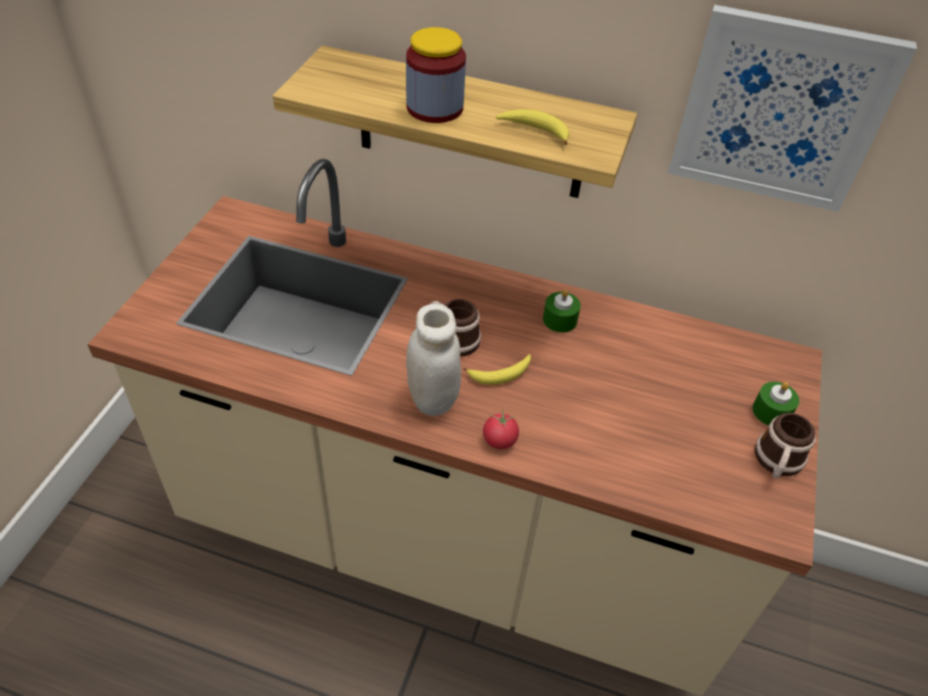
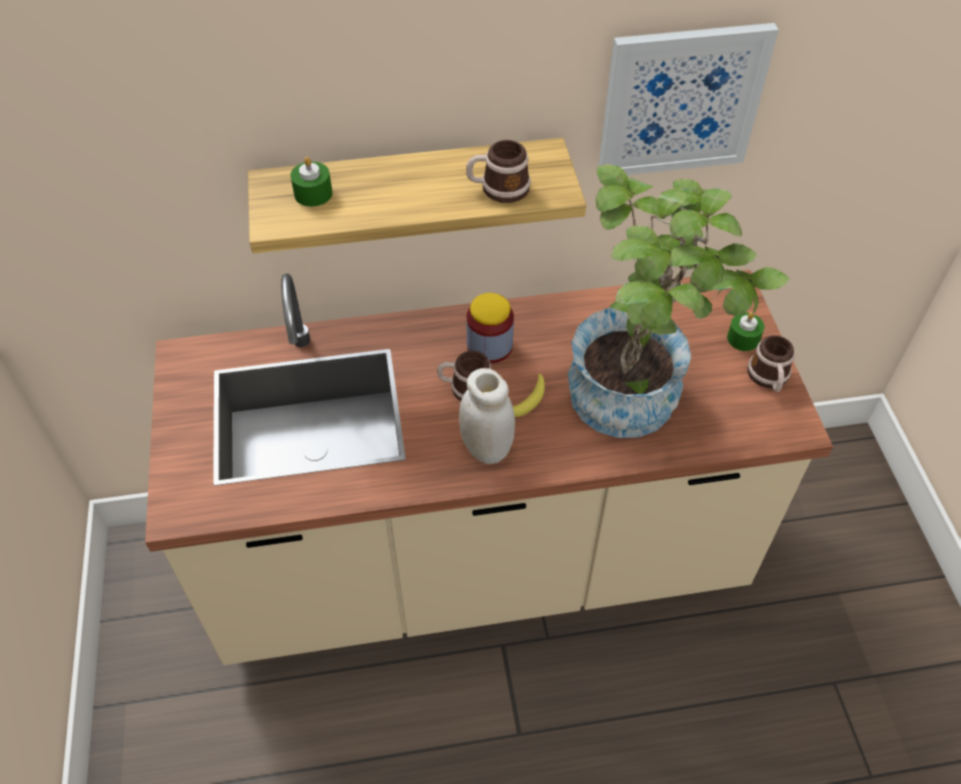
camera: 25 degrees left, 5 degrees up
(434, 108) = (400, 199): jar -> jar (489, 346)
(499, 440) = (561, 457): tomato -> none
(535, 131) = (498, 189): banana -> mug
(560, 320) = (541, 331): green candle -> green candle (313, 193)
(621, 418) = (640, 395): none -> potted plant

